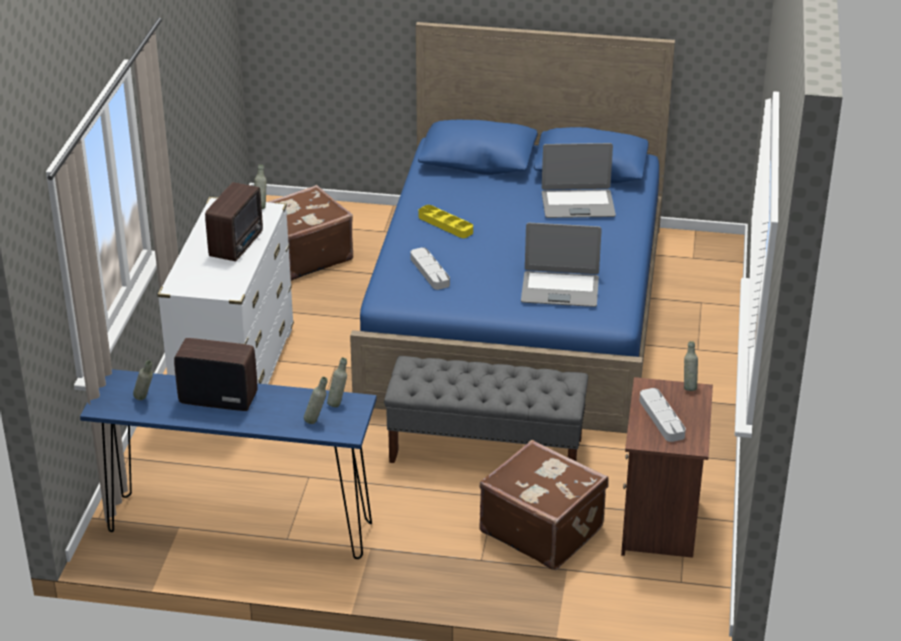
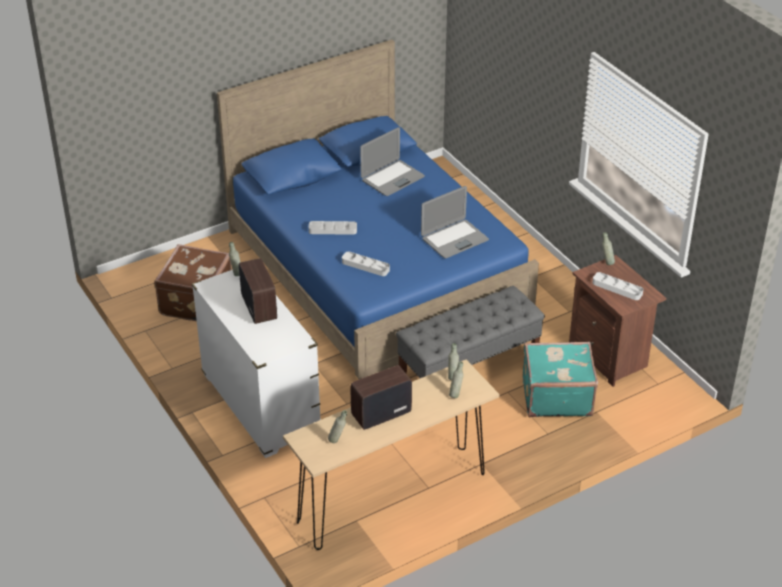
camera: 40 degrees left, 5 degrees up
(240, 527) = (392, 498): blue console table -> beige console table
(445, 224) = (332, 230): yellow tray -> grey tray
(542, 529) = (556, 396): brown suitcase -> turquoise suitcase

